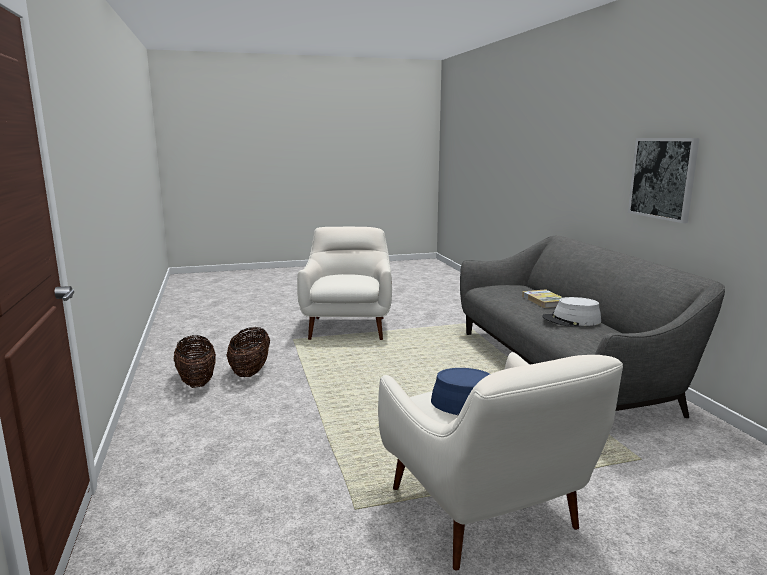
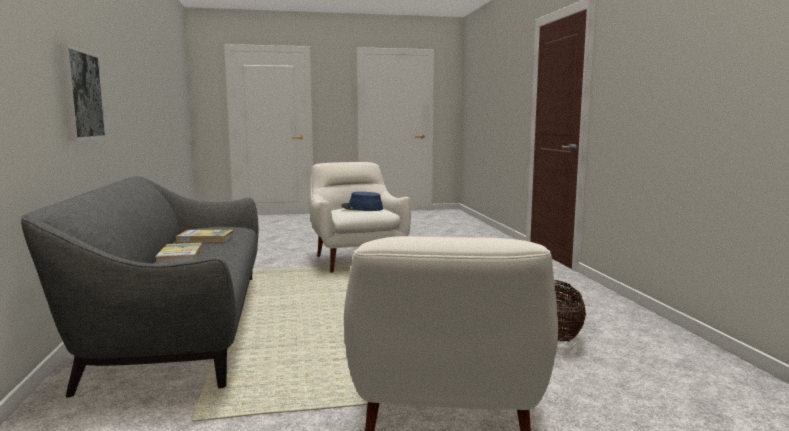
camera: 175 degrees left, 5 degrees down
(197, 381) = (606, 325): basket -> none
(571, 320) = (205, 239): grey hat -> book

